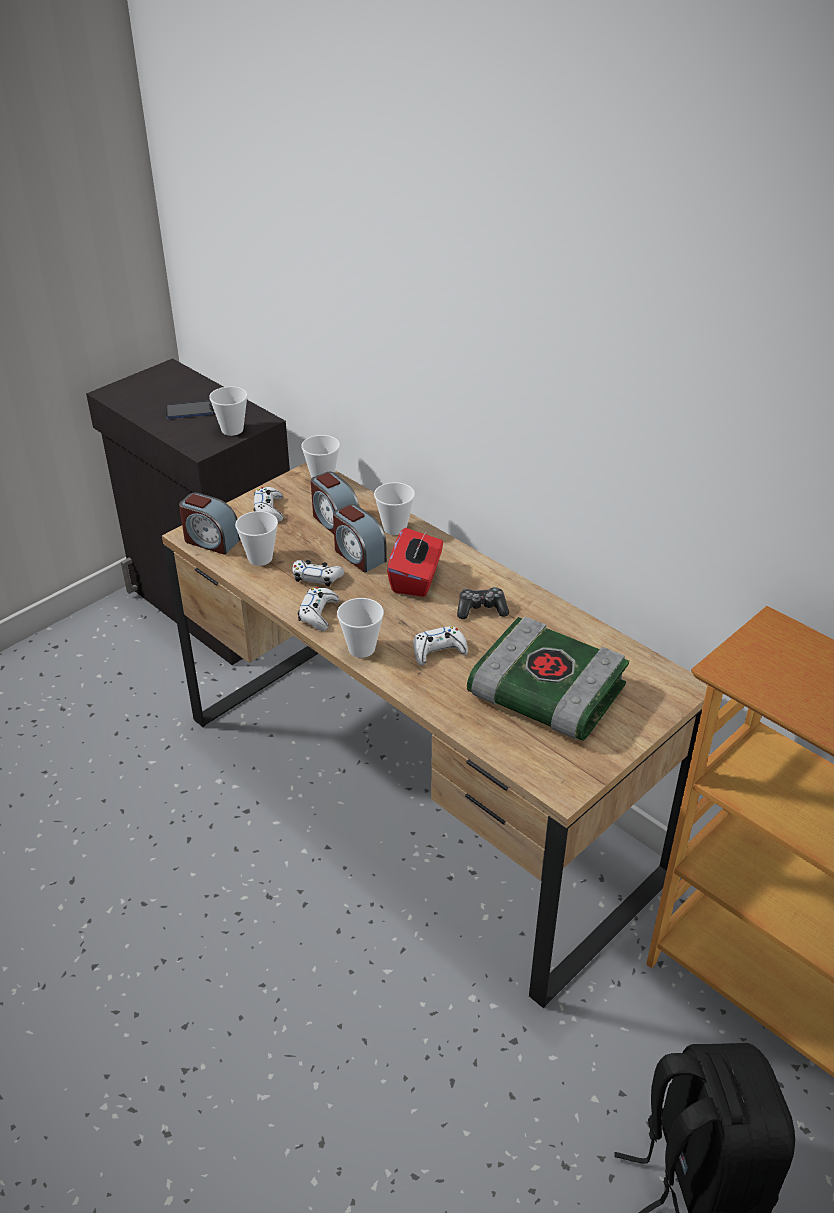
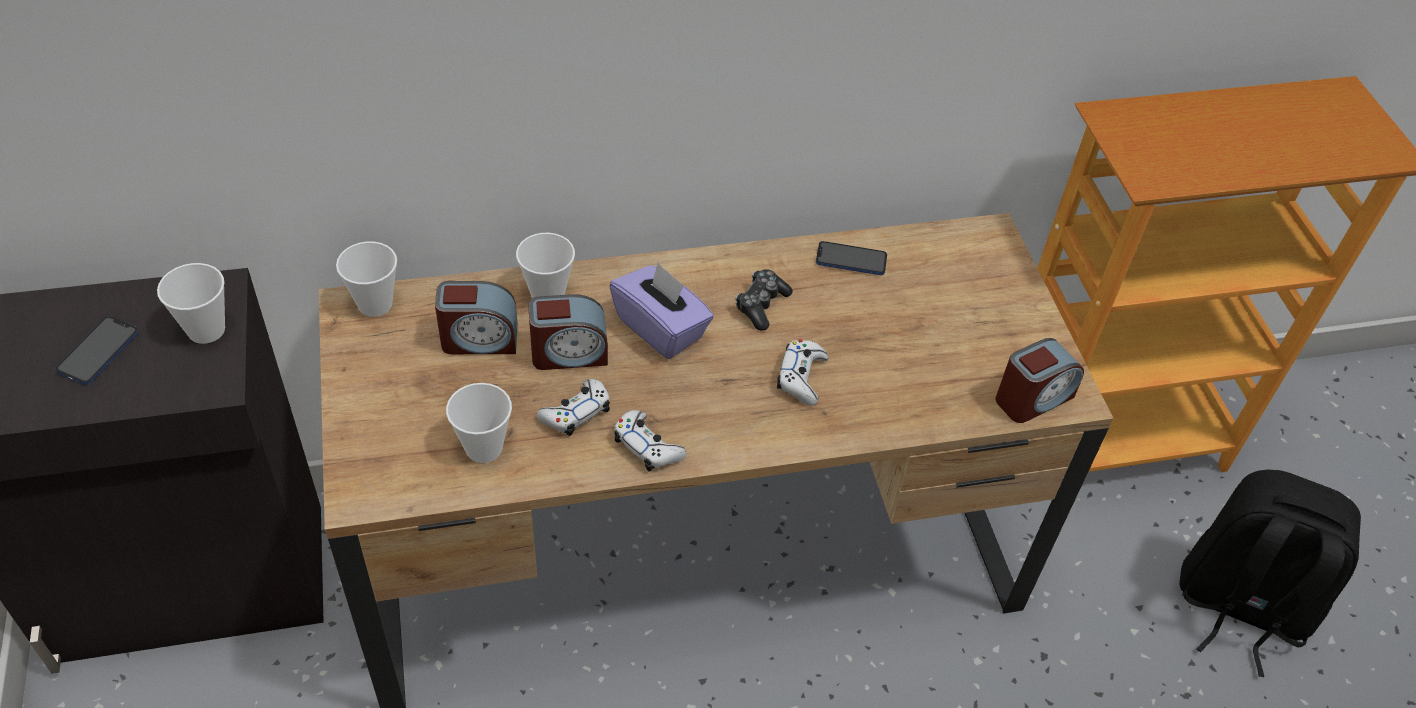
camera: 60 degrees left, 10 degrees up
(210, 541) = (394, 481): alarm clock -> alarm clock (1033, 398)
(269, 510) = (387, 389): white game controller -> none
(361, 649) = (744, 440): cup -> none
(416, 579) = (661, 328): red tissue box -> purple tissue box
(544, 693) = (930, 333): book -> none
(569, 630) = (851, 260): none -> phone

